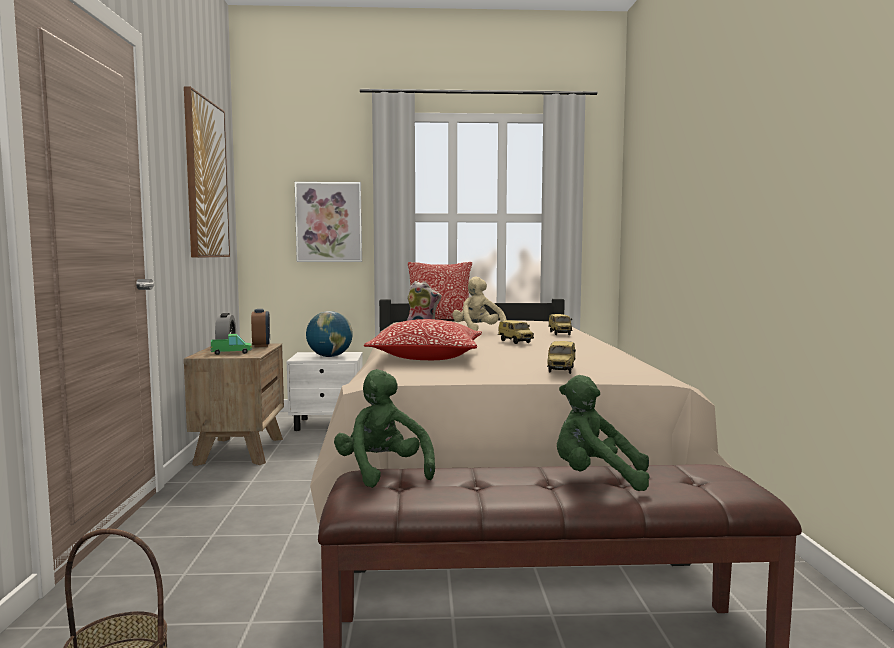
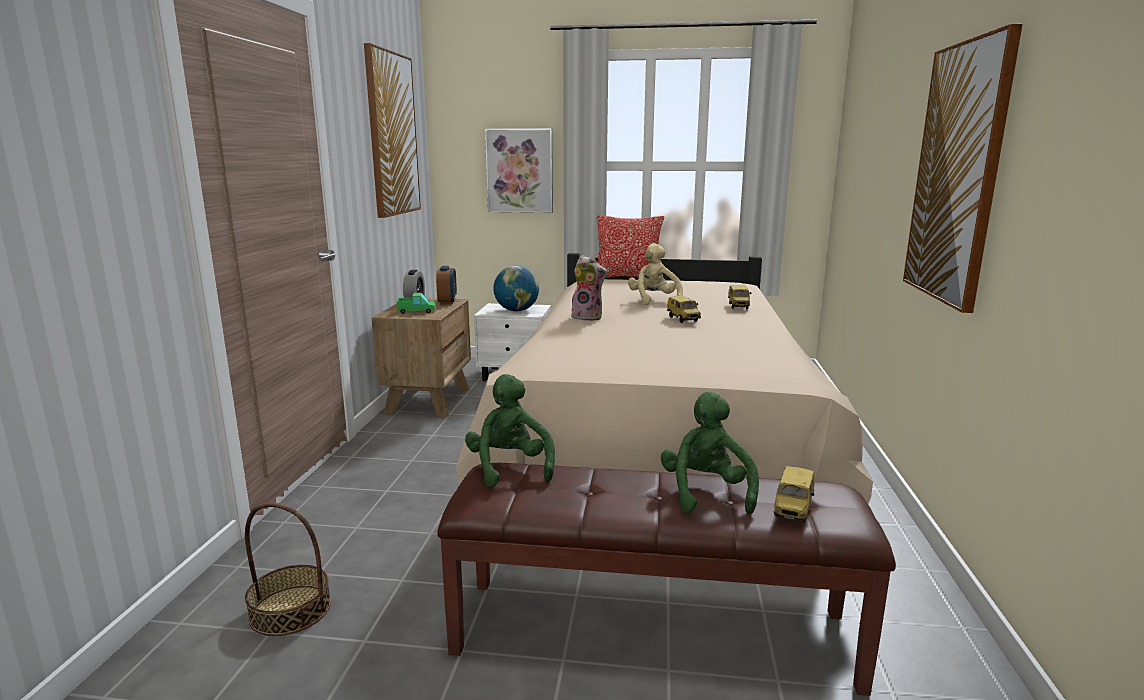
camera: 10 degrees right, 10 degrees up
(427, 357) = (582, 340): pillow -> none
(562, 370) = (705, 368): toy car -> toy car (794, 511)
(596, 478) = (706, 492): green plush toy -> green plush toy turned 60 degrees clockwise
(761, 191) = (958, 174): none -> picture

